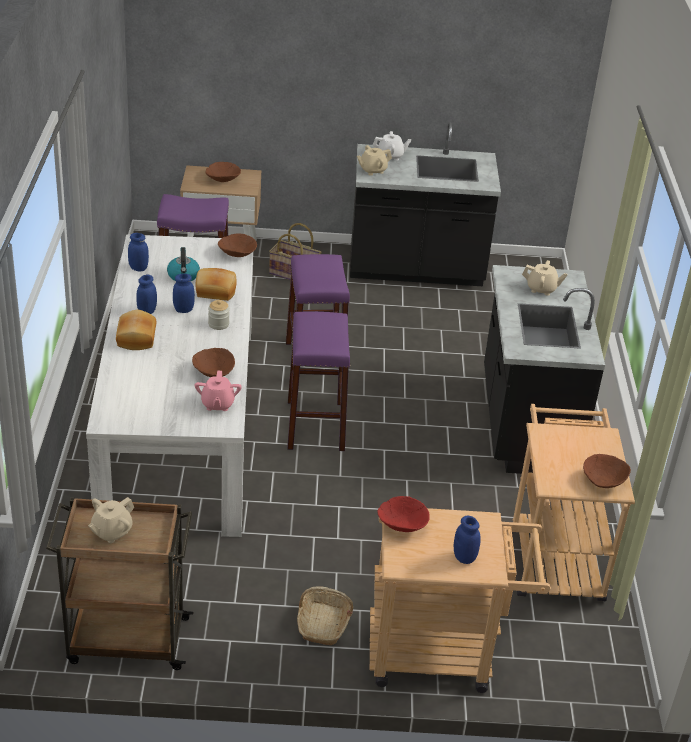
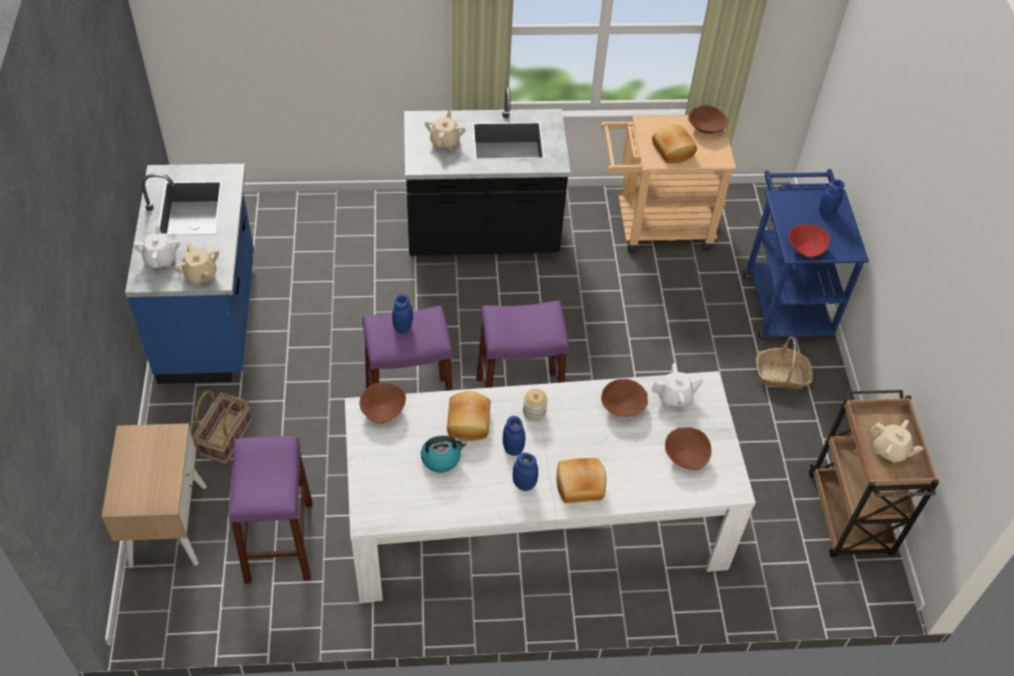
camera: 95 degrees left, 15 degrees up
(138, 268) = (432, 508): blue jar -> blue jar (403, 327)
(217, 404) = (674, 397): pink teapot -> white teapot
(223, 180) = (147, 466): brown bowl -> brown bowl (686, 456)
(415, 270) = (211, 319): black counter -> blue counter
(442, 653) = (784, 298): beige cart -> blue cart
(560, 448) = (672, 150): none -> bread

